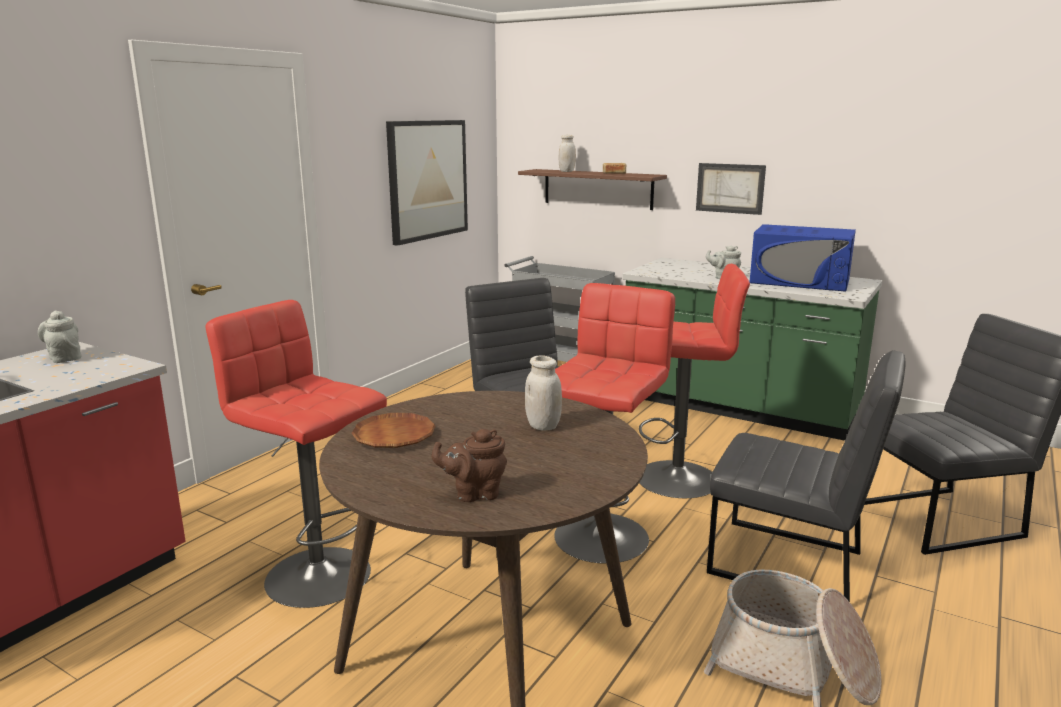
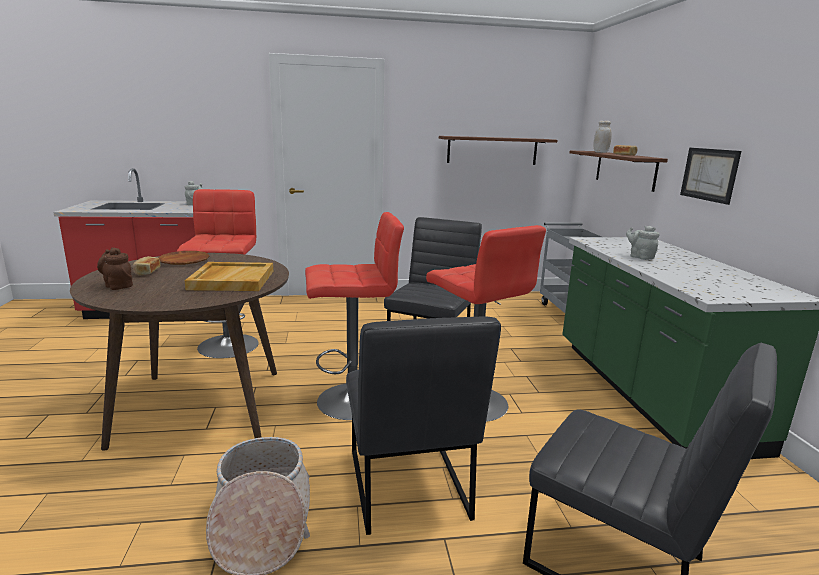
camera: 50 degrees right, 0 degrees up
(421, 467) = (146, 272): none -> bread
(427, 180) = (492, 150): picture -> brown shelf
(543, 426) = (231, 280): white jar -> beige tray
(800, 281) = (708, 276): blue microwave -> none

